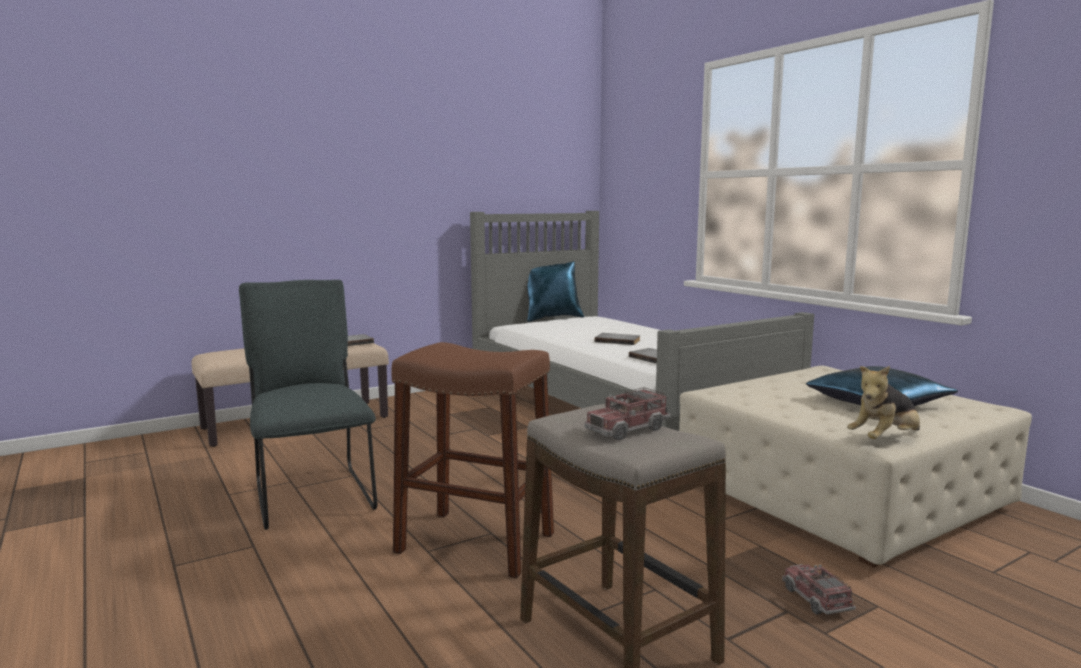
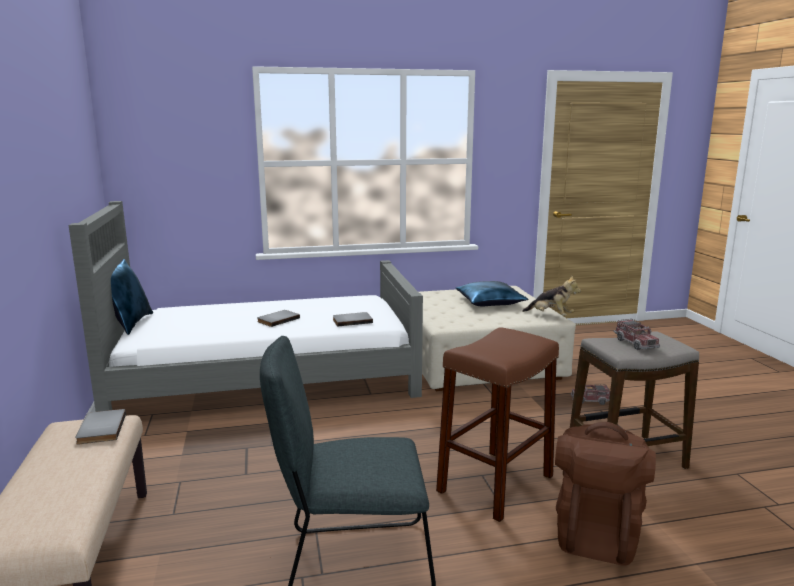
camera: 70 degrees left, 5 degrees up
(389, 618) = (596, 533): none -> brown backpack
(885, 440) = (550, 316): plush toy -> plush toy turned 45 degrees counterclockwise

